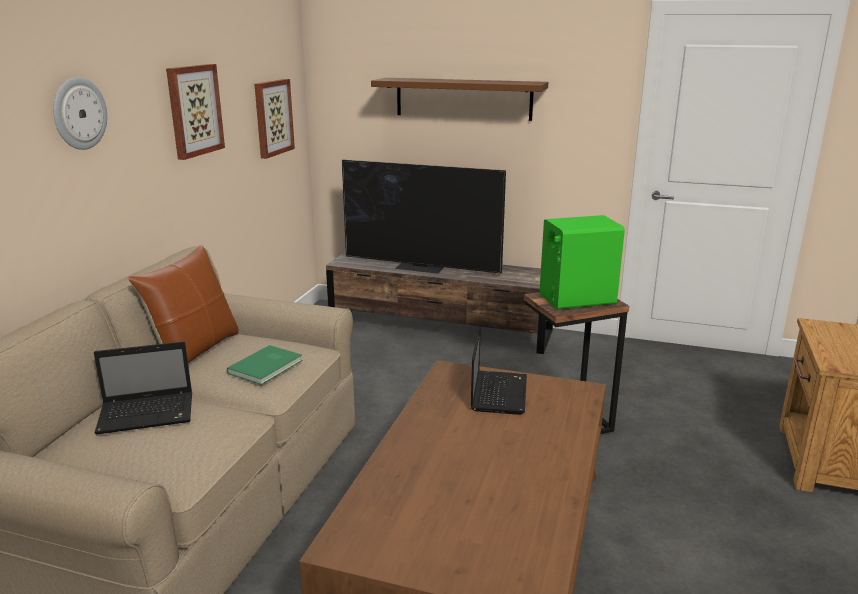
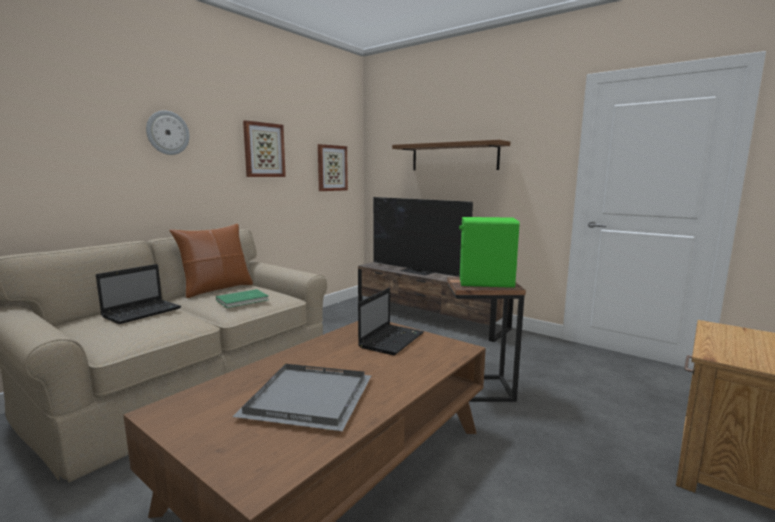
camera: 20 degrees right, 10 degrees down
(149, 414) = (143, 312): laptop -> laptop turned 60 degrees counterclockwise
(488, 492) = (309, 400): none -> grey tray

